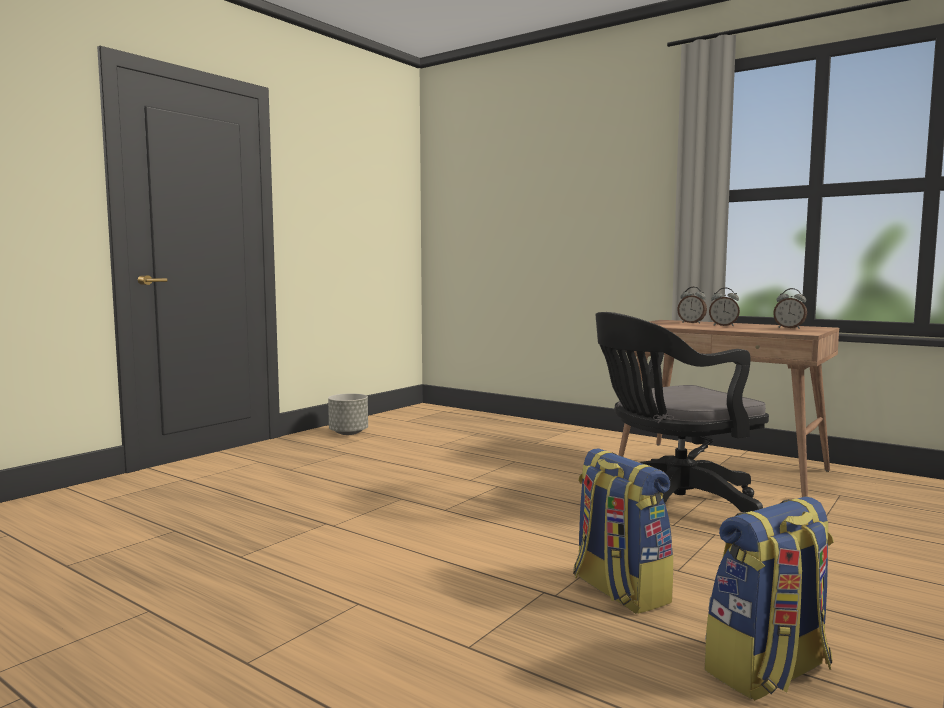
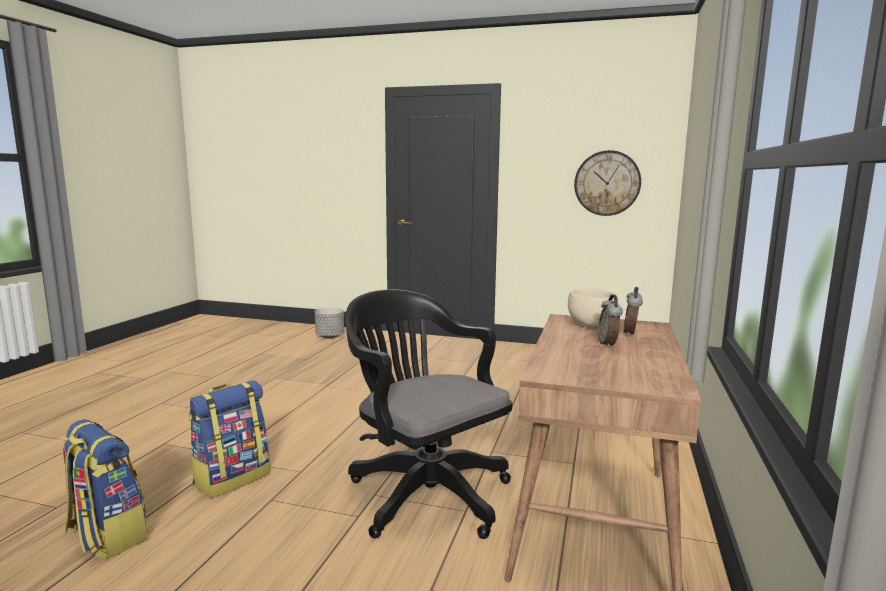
camera: 70 degrees right, 5 degrees up
(348, 433) = (525, 353): grey planter -> grey planter (330, 336)
(372, 226) = (607, 183): none -> wall clock
(666, 324) = (591, 325): none -> beige bowl
(789, 328) = (624, 371): alarm clock -> none

